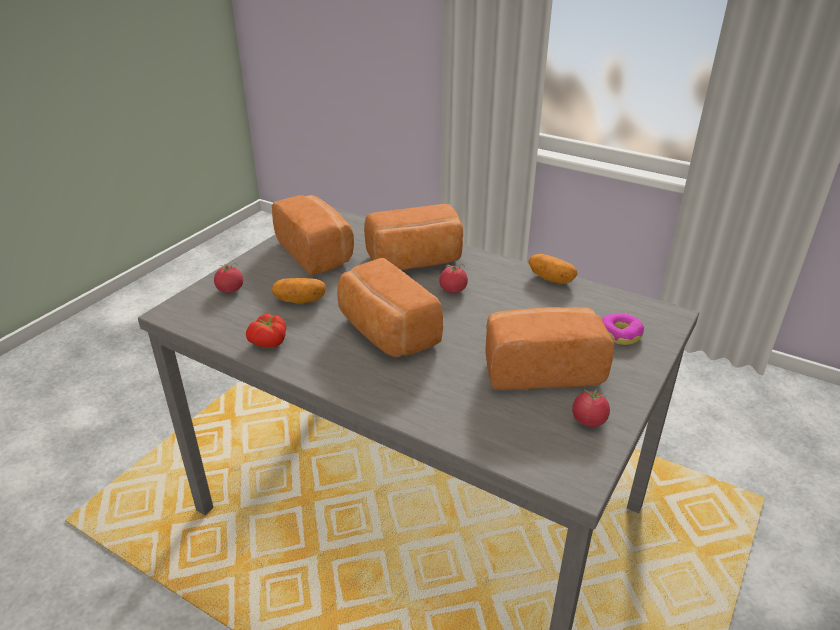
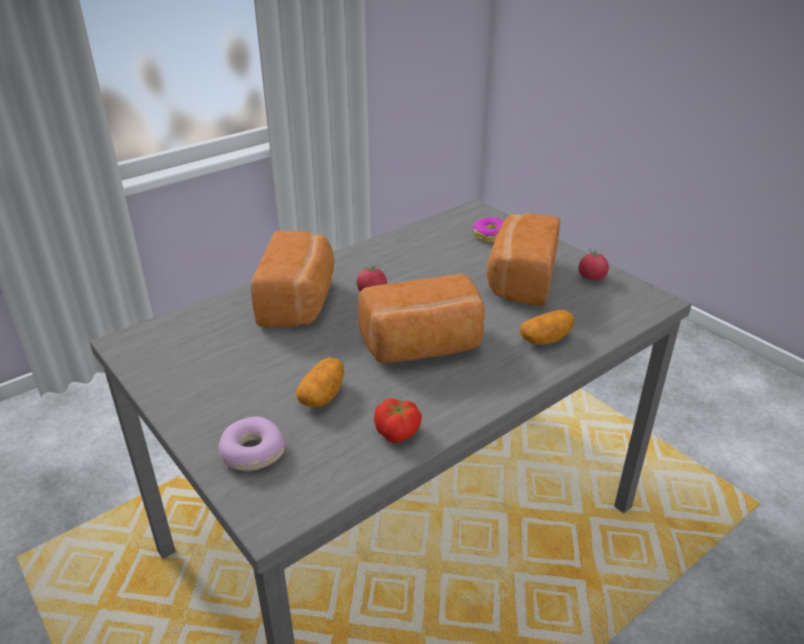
camera: 70 degrees left, 0 degrees up
(230, 289) = (252, 453): tomato -> donut
(317, 252) = (218, 365): bread -> none
(551, 279) = (389, 241): potato -> potato (545, 339)

